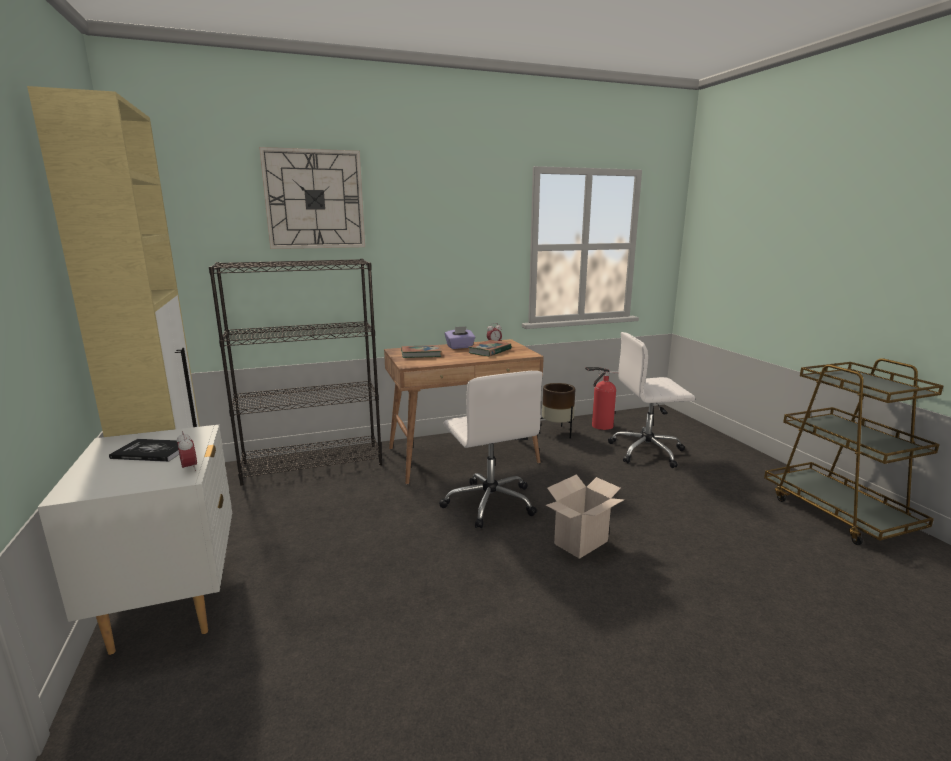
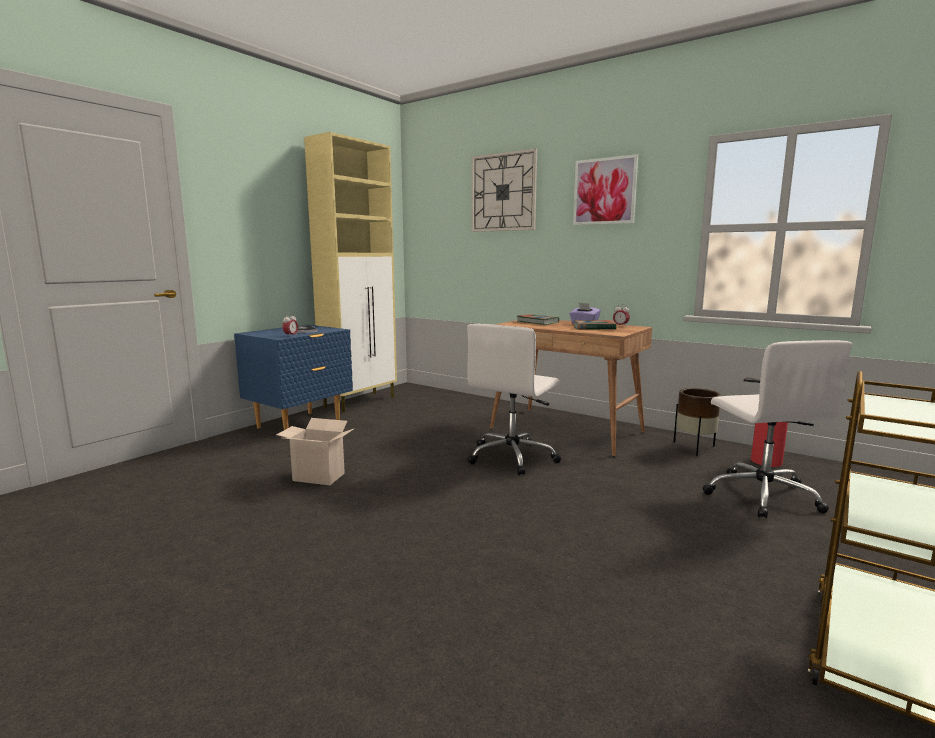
camera: 55 degrees right, 5 degrees down
(172, 604) = (300, 424): white nightstand -> blue nightstand
(313, 463) = (470, 402): black bookcase -> none
(443, 208) = (604, 191): none -> picture
(581, 544) = (507, 502): cardboard box -> cardboard box (317, 477)
(648, 451) = (761, 495): white office chair -> white office chair turned 150 degrees counterclockwise

